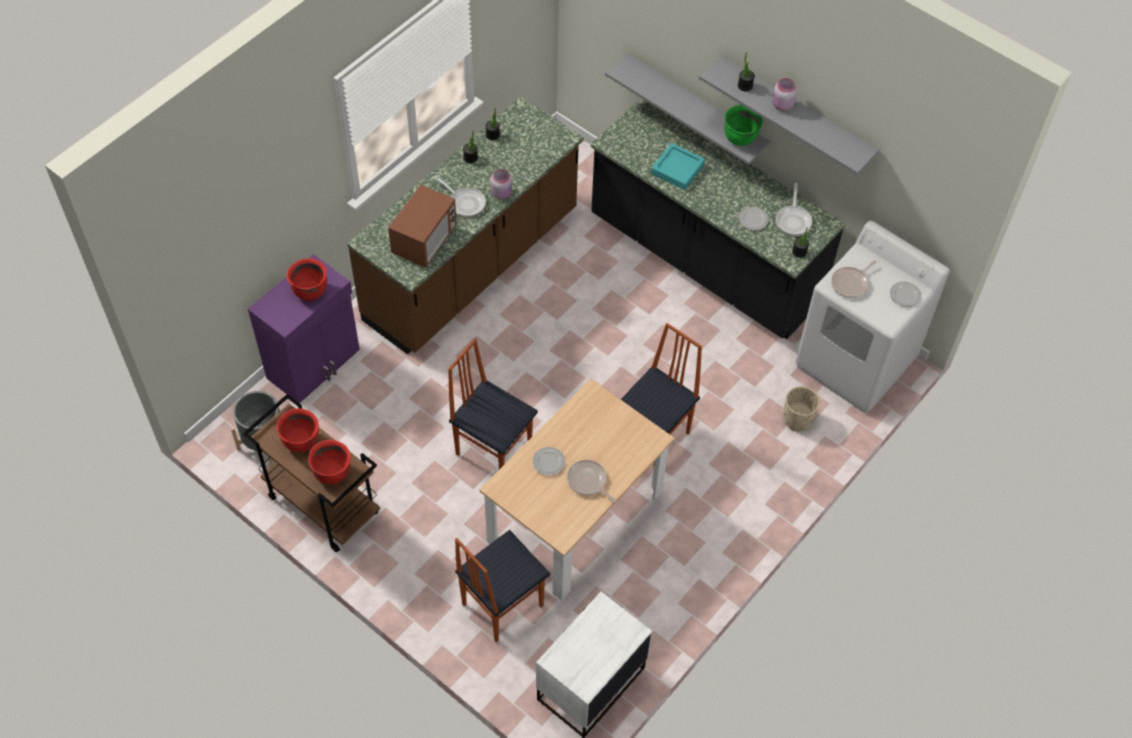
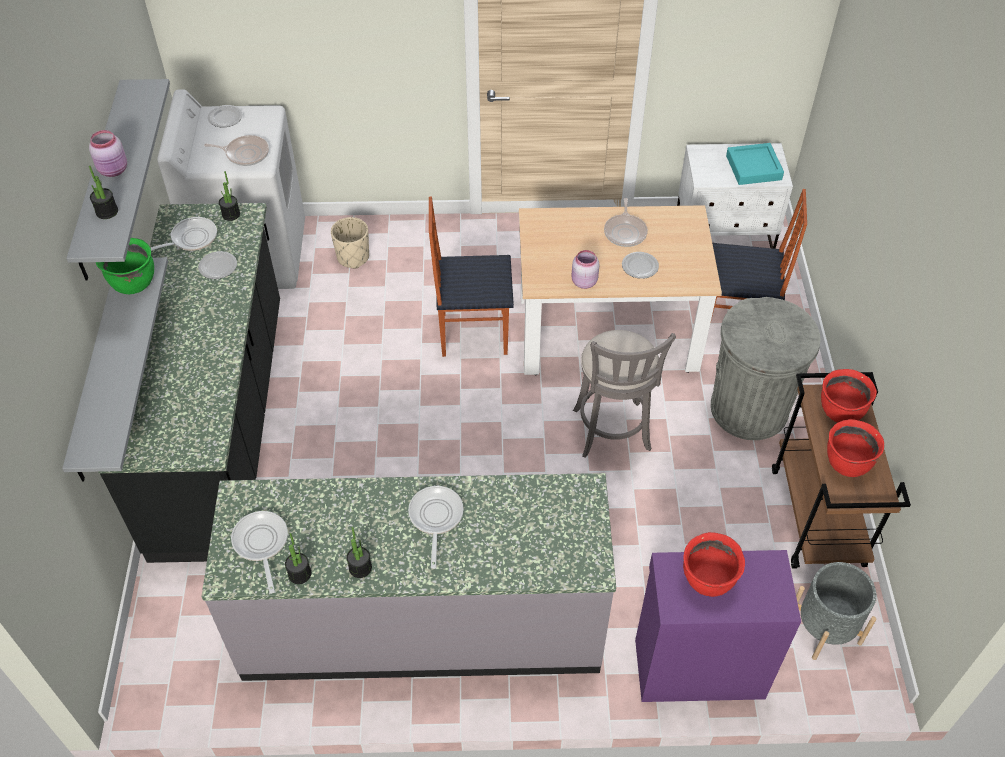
camera: 130 degrees left, 5 degrees down
(424, 241) = (530, 512): microwave -> none
(429, 543) = (749, 409): none -> grey trash can
(472, 267) = (422, 623): brown counter -> grey counter
(494, 449) = (612, 433): chair -> grey stool
(502, 193) = (385, 494): pink jar -> pink jar (583, 281)
(525, 131) = (261, 544): none -> frying pan
(677, 169) = (197, 364): turquoise tray -> turquoise tray (753, 168)

